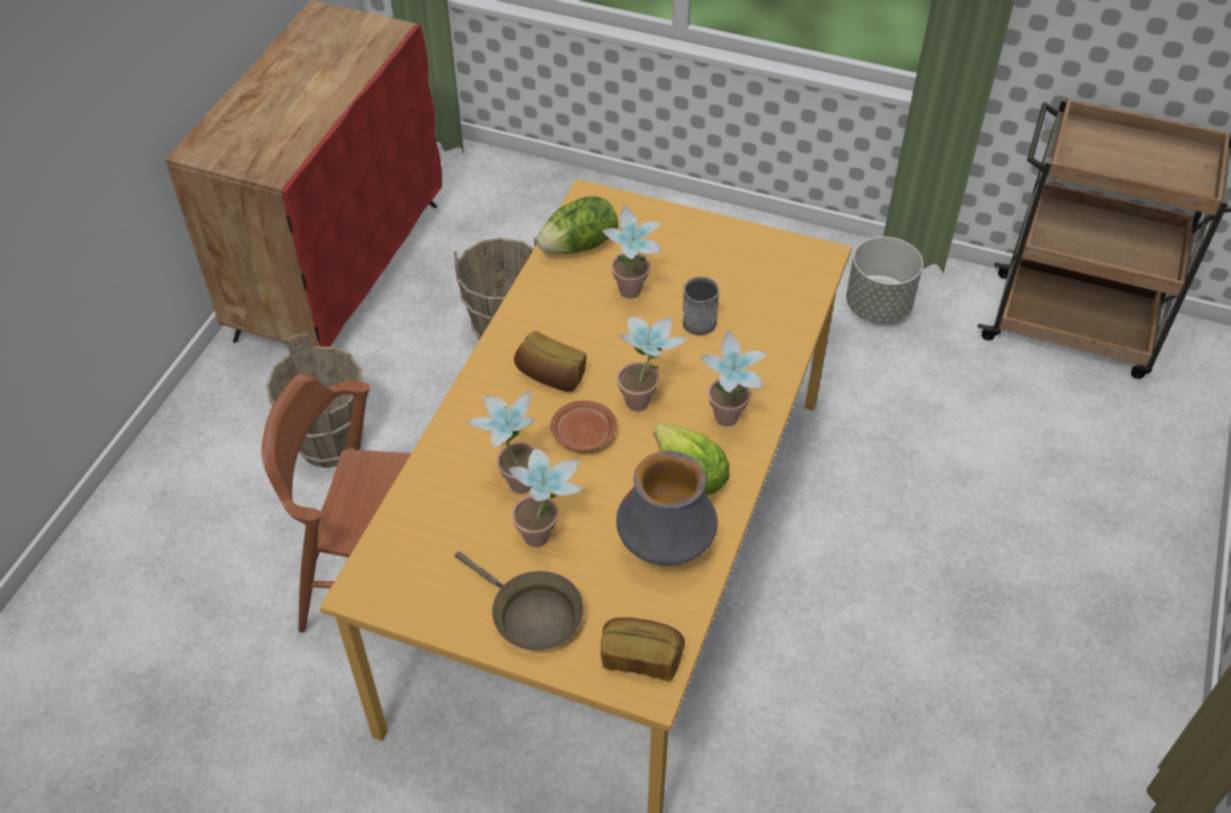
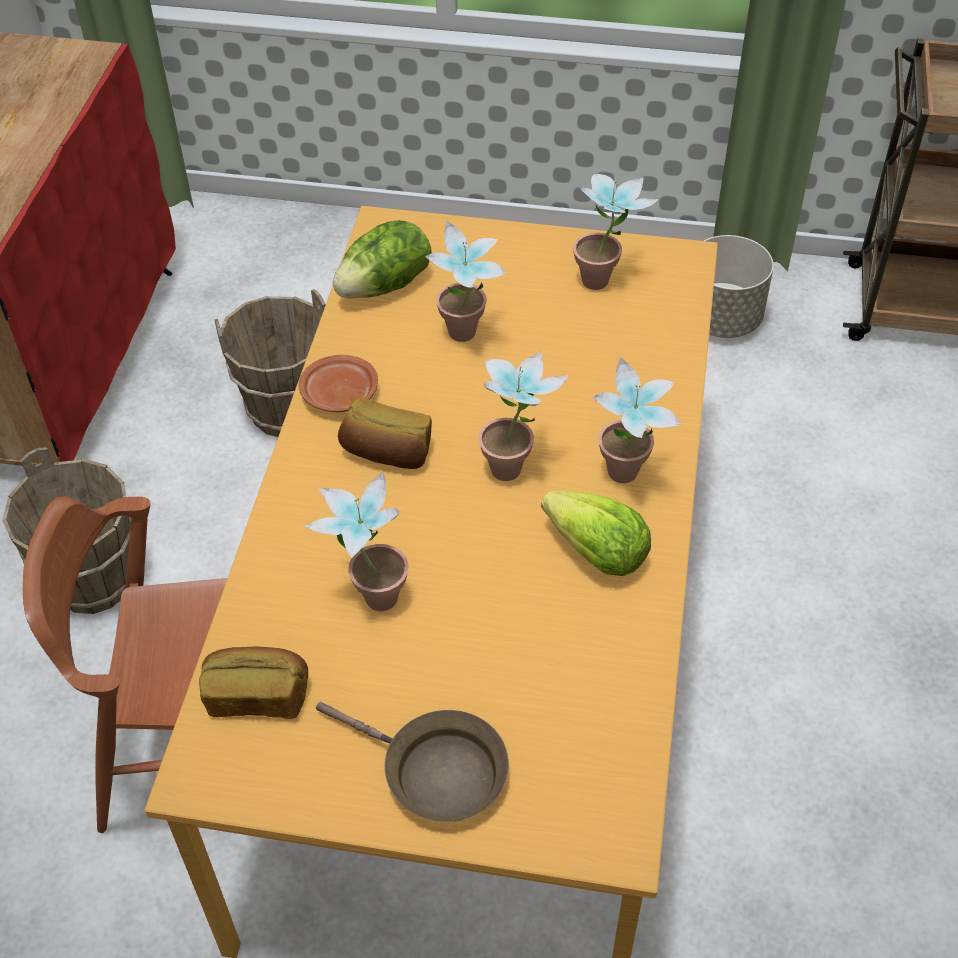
camera: 10 degrees left, 0 degrees up
(546, 537) = (431, 663): potted plant -> potted plant (605, 280)
(583, 434) = (446, 520): brown plate -> brown plate (339, 394)
(641, 657) = (594, 804): bread -> bread (257, 695)
(665, 549) = (589, 653): vase -> none
(700, 318) = (558, 354): grey mug -> none

